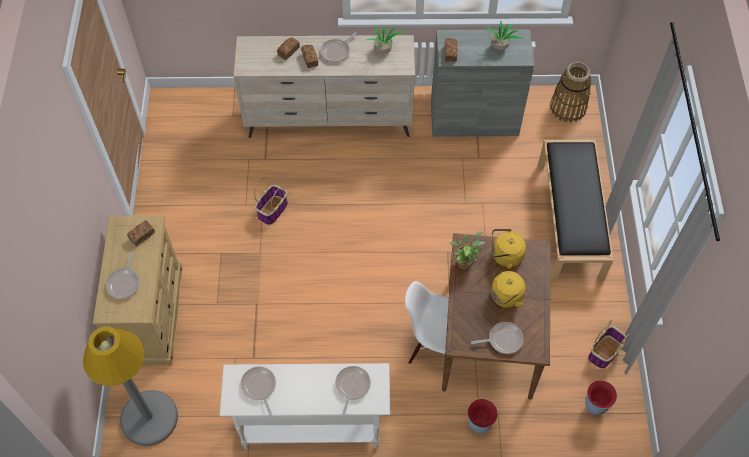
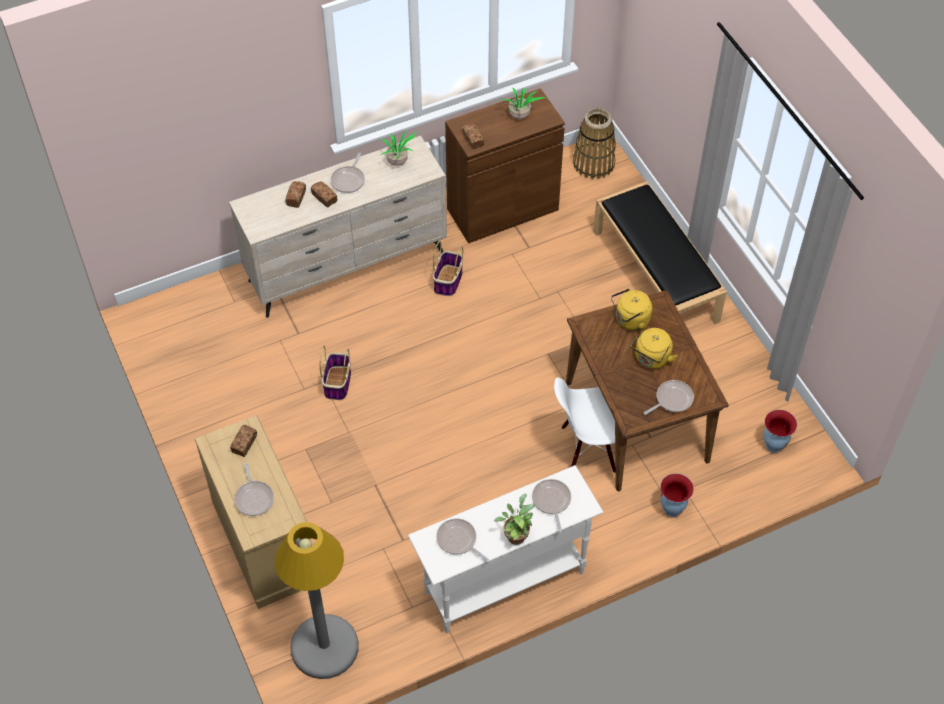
camera: 25 degrees left, 5 degrees down
(465, 261) = (594, 341): potted plant -> potted plant (515, 535)
(474, 118) = (502, 209): grey cabinet -> brown cabinet
(604, 352) = (756, 389): basket -> basket (448, 281)

